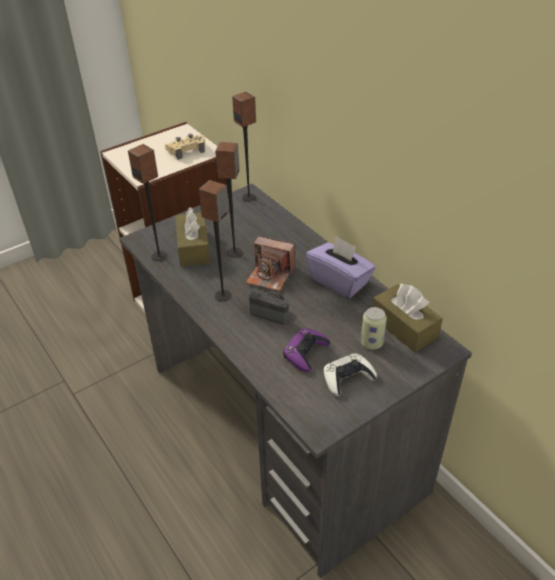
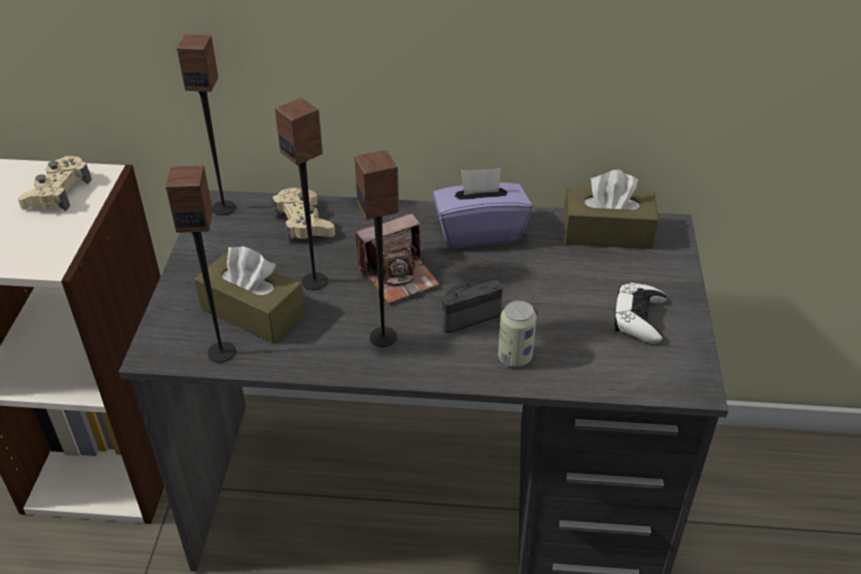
camera: 50 degrees left, 0 degrees up
(269, 224) = (303, 223): none -> beige game controller
(305, 353) = (566, 326): purple game controller -> none
(371, 343) = (605, 269): can -> can (515, 357)

